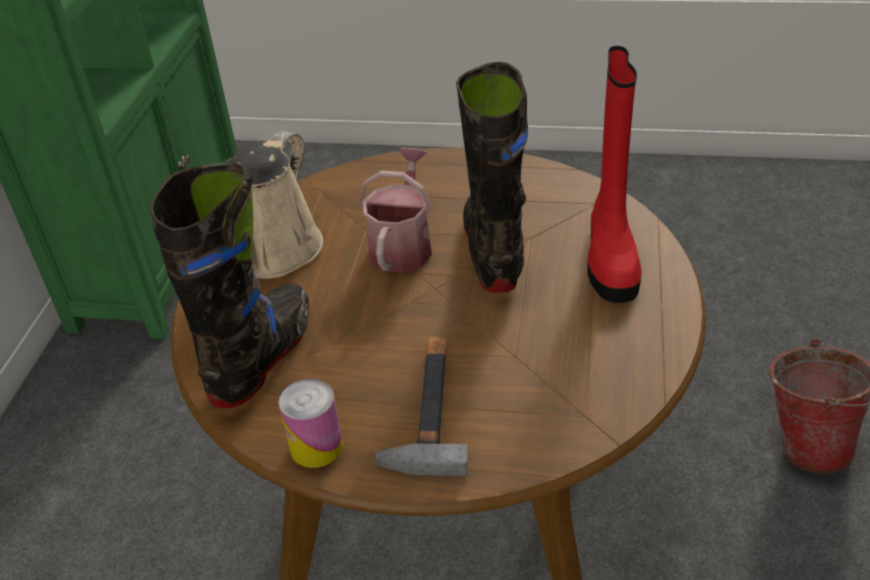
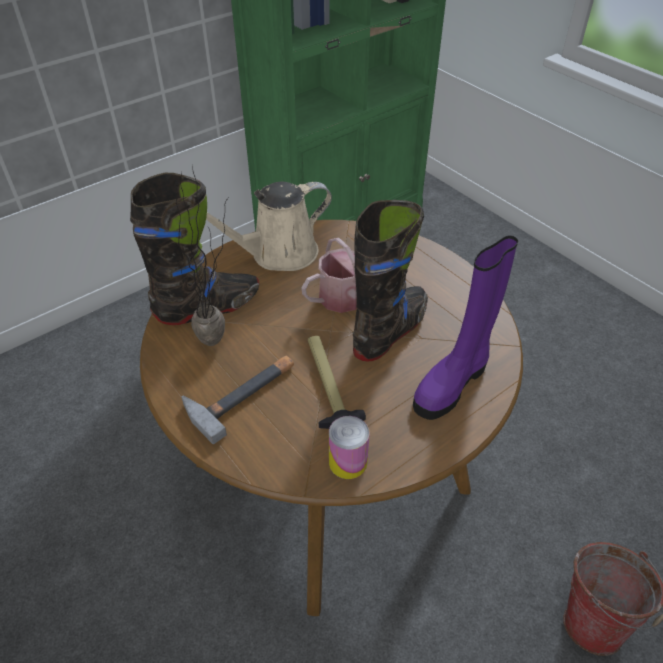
camera: 40 degrees right, 5 degrees up
(316, 446) = (172, 372): can -> can (348, 462)
(332, 381) = (220, 344): none -> potted plant
(502, 338) = (327, 385): none -> hammer
(610, 256) = (452, 383): red boot -> purple boot

